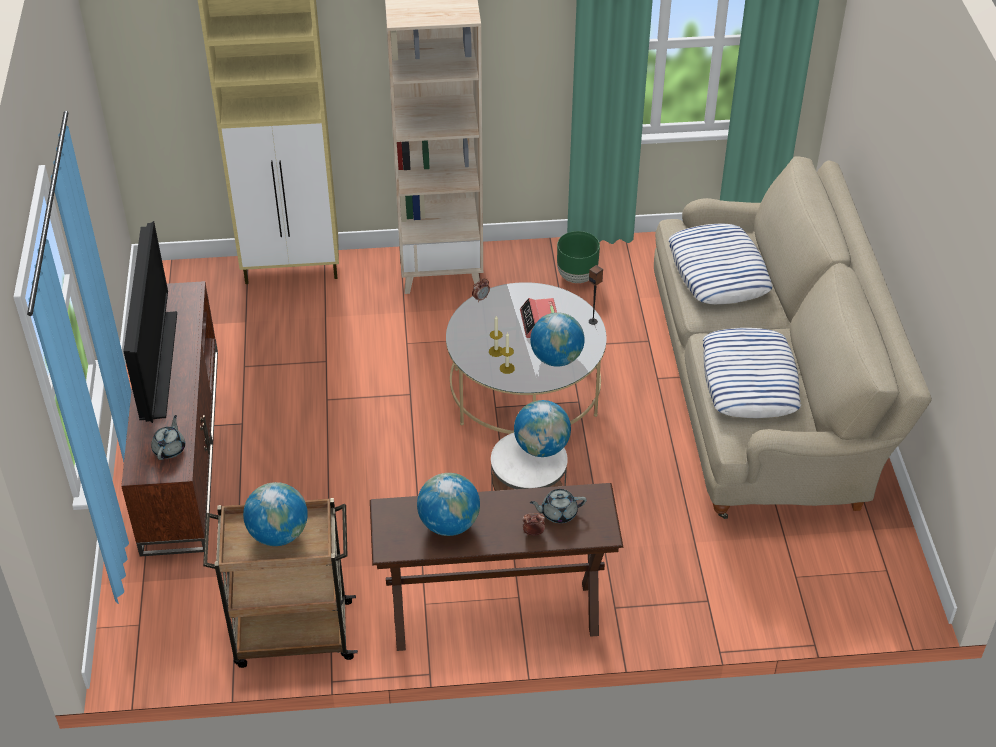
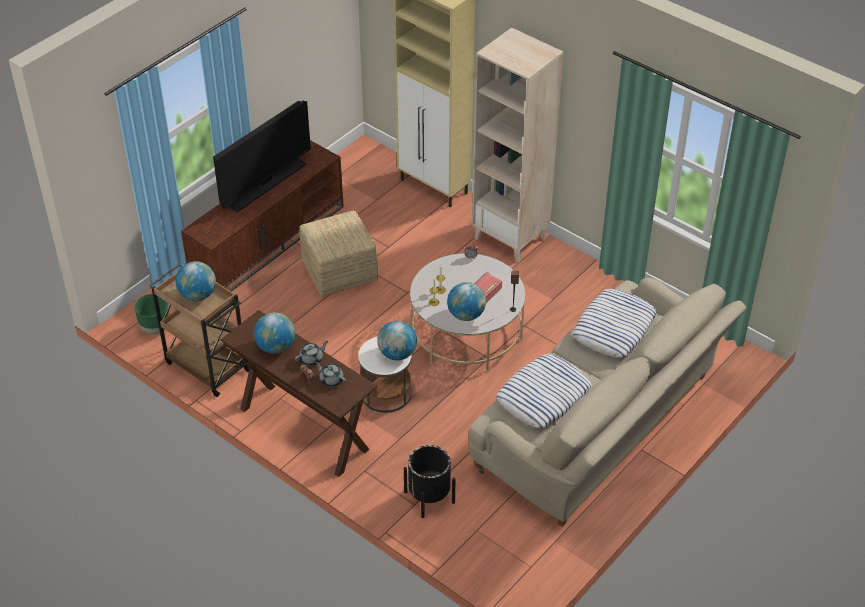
camera: 45 degrees right, 0 degrees up
(170, 448) = (221, 228): grey teapot -> grey teapot (312, 359)
(308, 422) = (340, 271): none -> ottoman
(576, 277) = (581, 291): green planter -> green planter (155, 328)
(711, 581) = (429, 497): none -> black planter

